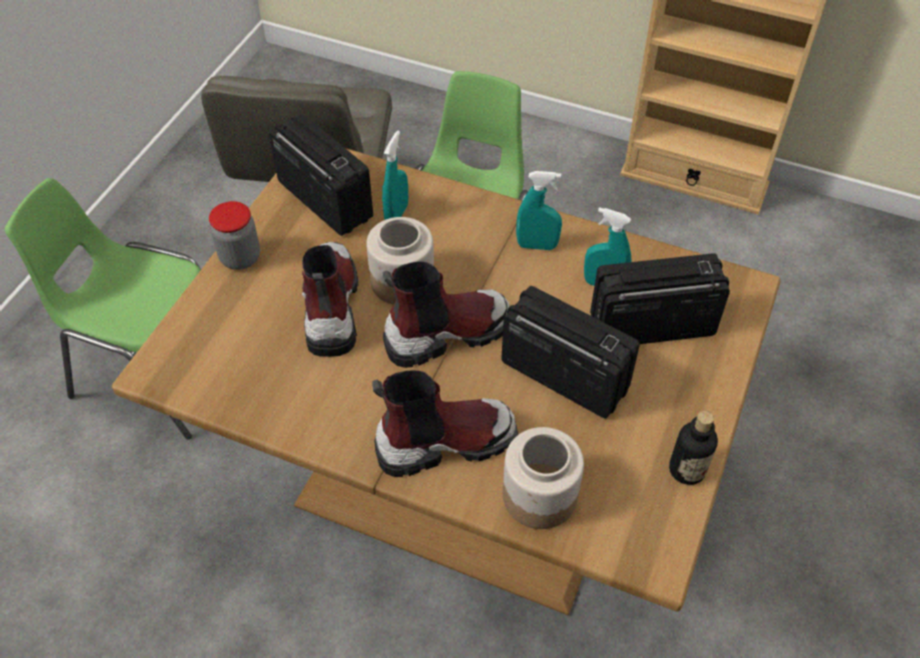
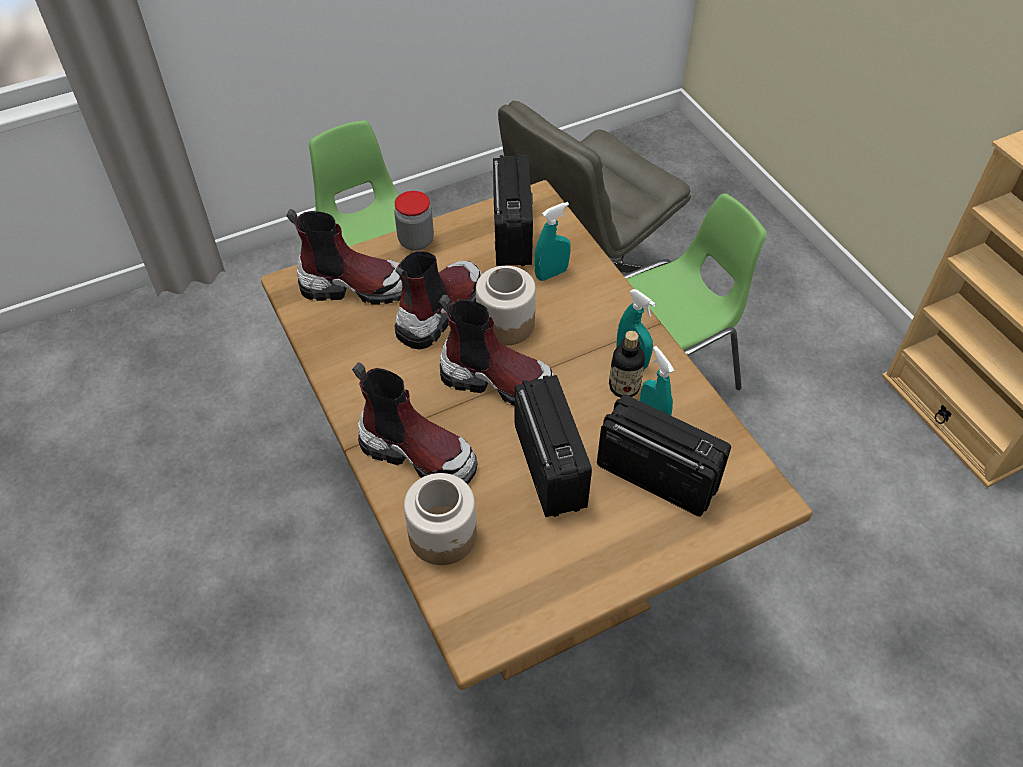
camera: 40 degrees right, 0 degrees up
(223, 335) = (354, 286): none -> boot
(687, 470) = (567, 597): bottle -> bottle (624, 387)

